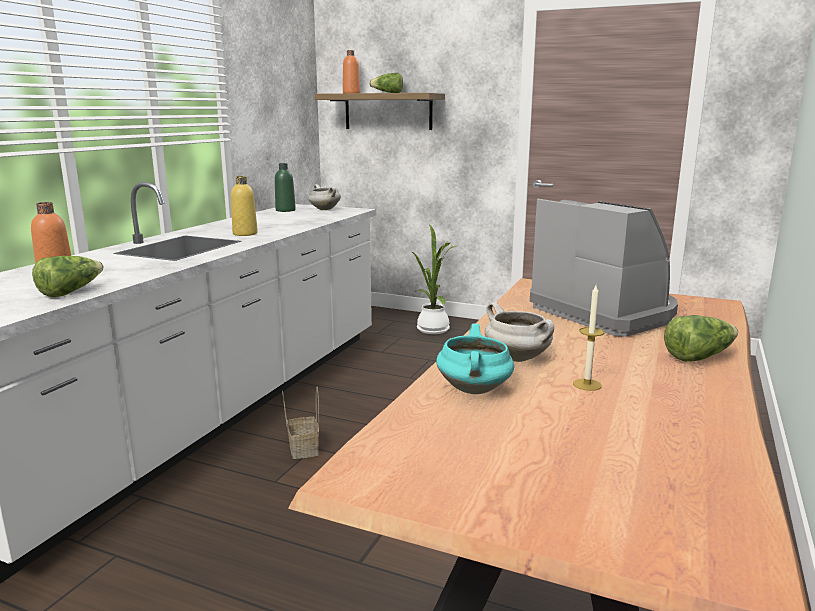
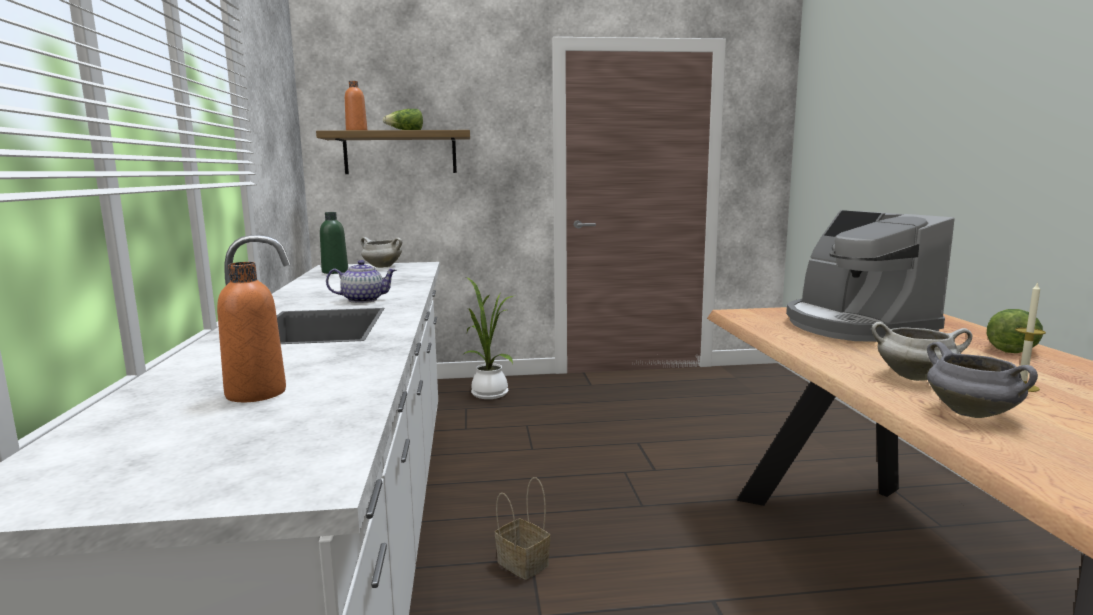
camera: 30 degrees left, 5 degrees down
(71, 292) = (331, 403): lettuce -> none
(245, 234) = (364, 300): yellow bottle -> teapot
(475, 390) = (973, 414): turquoise cooking pot -> grey cooking pot
(605, 312) = (855, 326): coffee machine -> coffee machine turned 135 degrees counterclockwise

